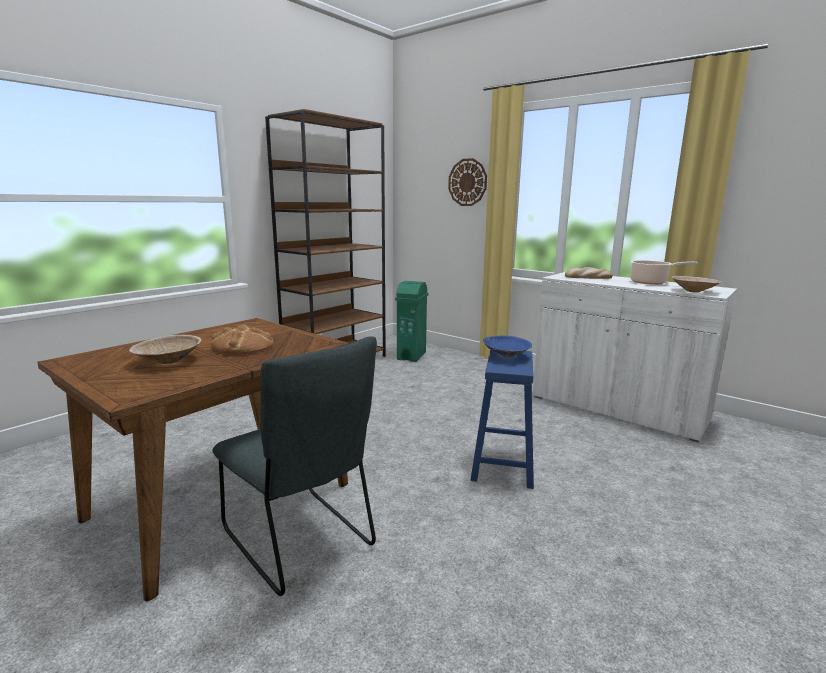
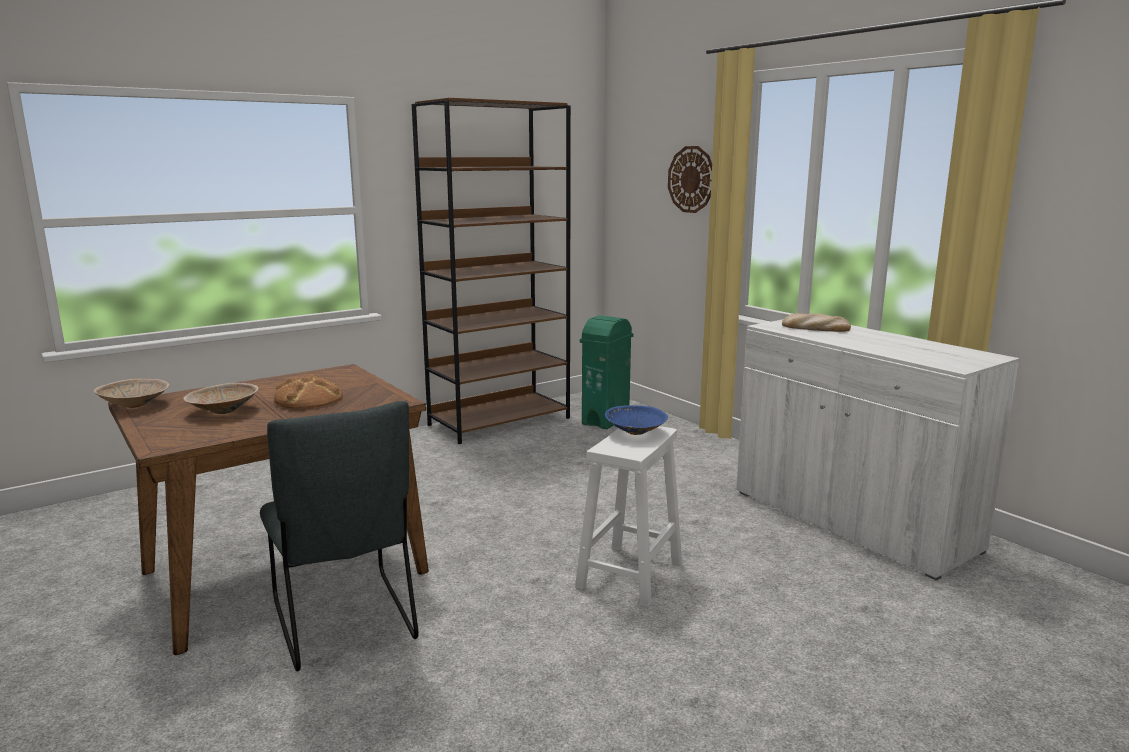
camera: 15 degrees right, 0 degrees up
(503, 465) = (629, 575): blue stool -> white stool
(651, 282) = (897, 341): cooking pot -> none
(694, 291) = (936, 360): beige bowl -> beige bowl (136, 406)

